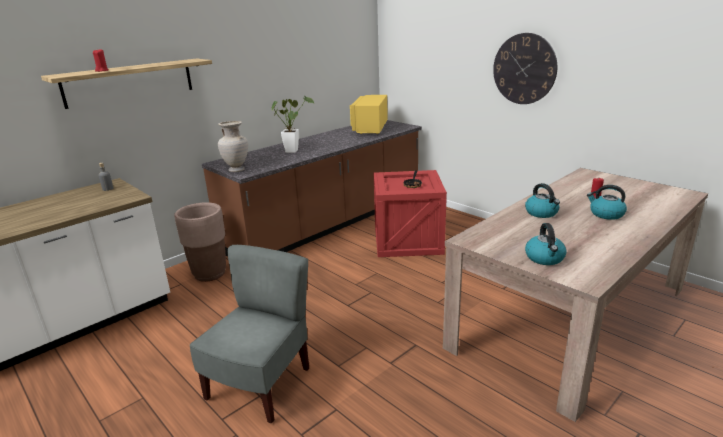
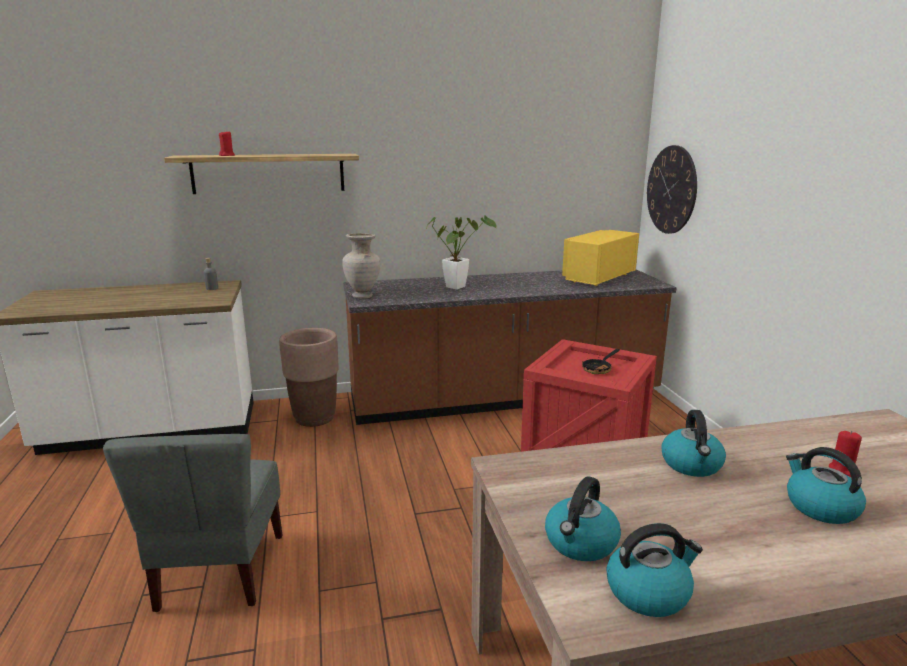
camera: 30 degrees right, 5 degrees down
(261, 384) = (219, 572): grey chair -> grey chair turned 120 degrees clockwise
(524, 69) = (828, 212): wall clock -> wall clock (671, 190)
(592, 265) = (648, 592): none -> kettle

